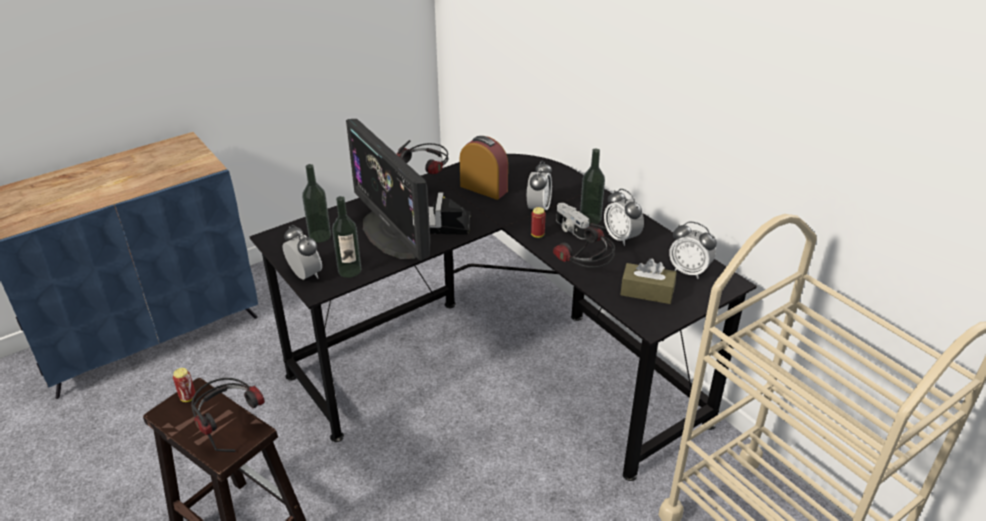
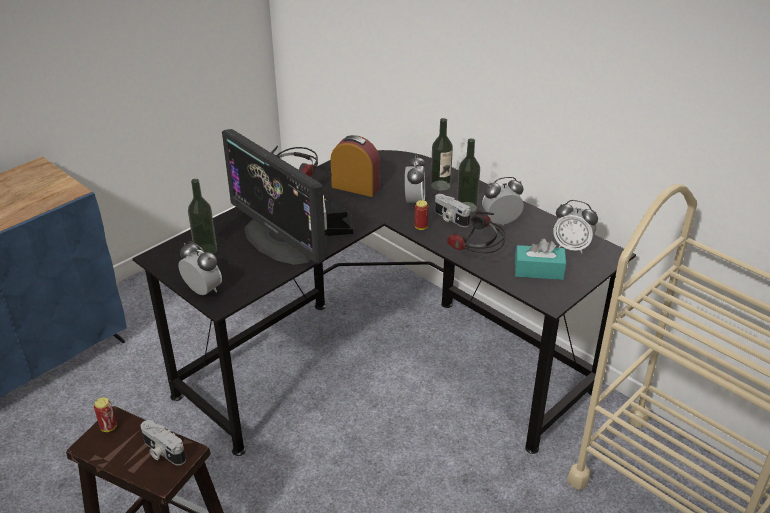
camera: 10 degrees left, 0 degrees up
(230, 428) = (162, 452): headphones -> camera
(349, 270) = (246, 281): bottle -> bottle (440, 185)
(621, 237) = (501, 222): alarm clock -> alarm clock turned 120 degrees clockwise
(647, 292) = (539, 270): brown tissue box -> turquoise tissue box

